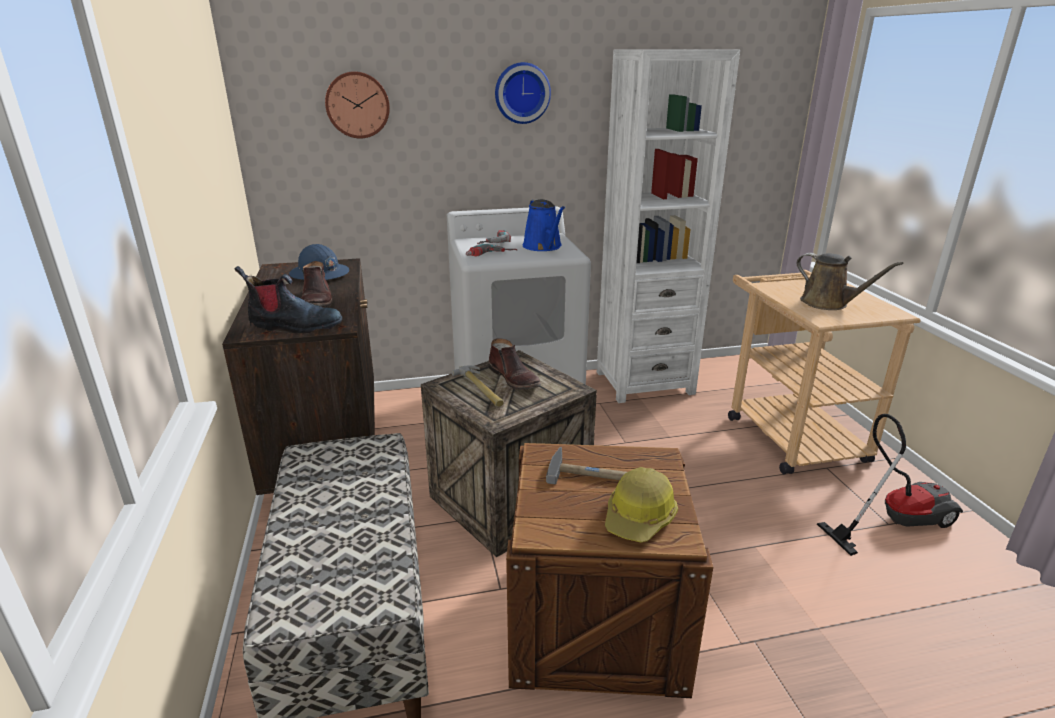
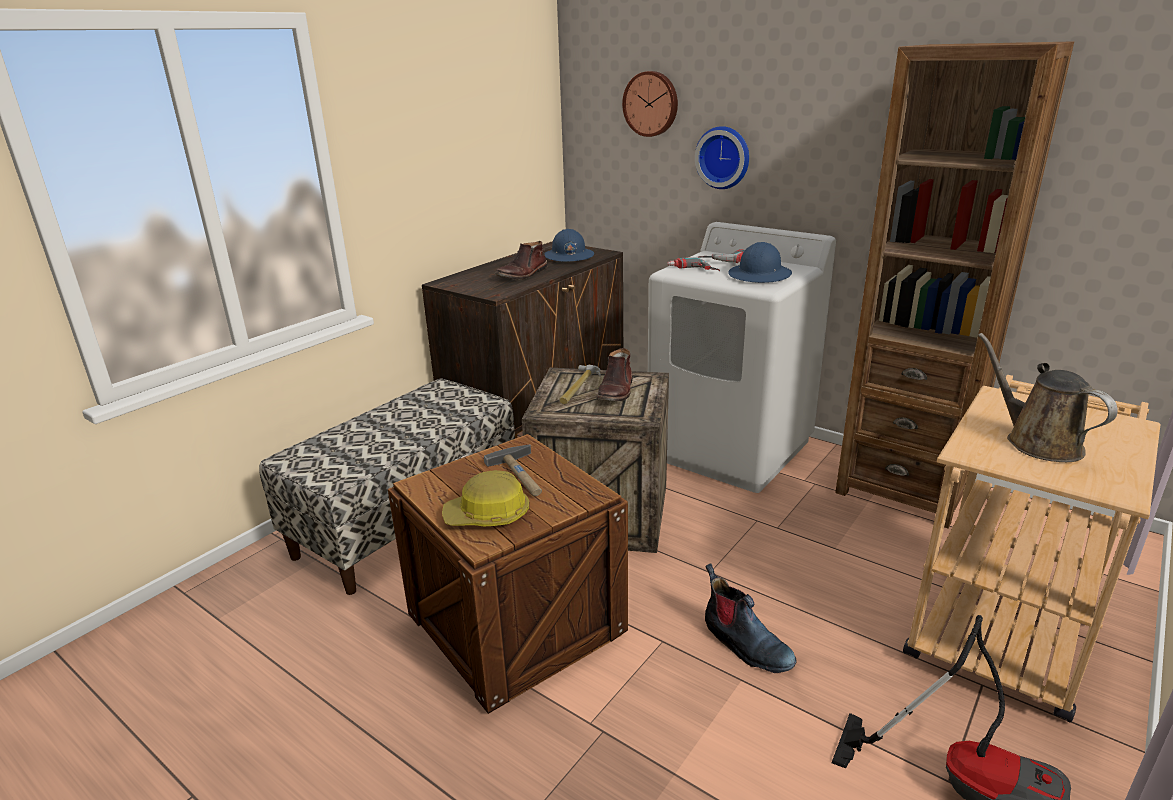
camera: 50 degrees right, 0 degrees up
(294, 326) = (473, 286): boot -> boot (744, 644)
(521, 93) = (811, 97): wall clock -> wall clock (724, 157)
(543, 247) = (760, 275): blue watering can -> blue hard hat
(644, 382) = (903, 489): white bookcase -> brown bookcase
(828, 303) = (1037, 442): brown watering can -> brown watering can turned 150 degrees clockwise

